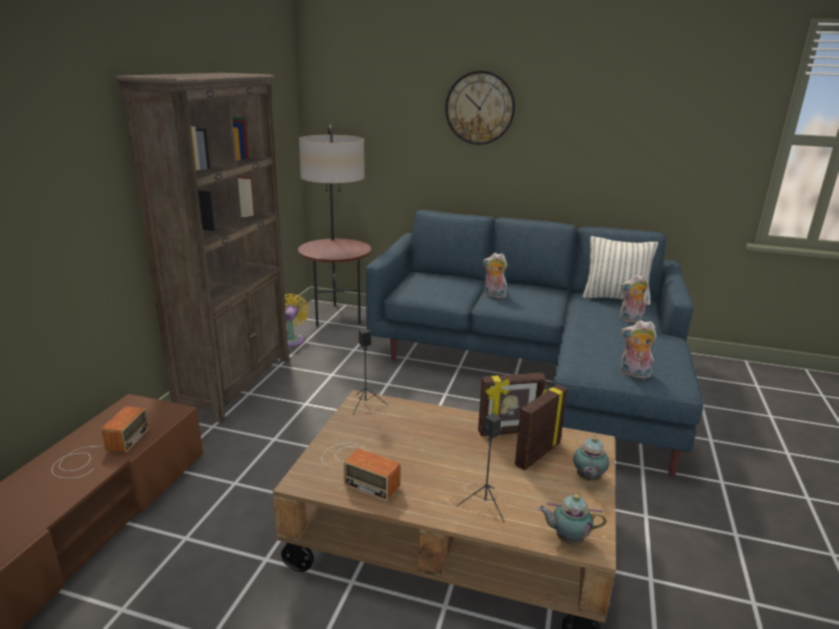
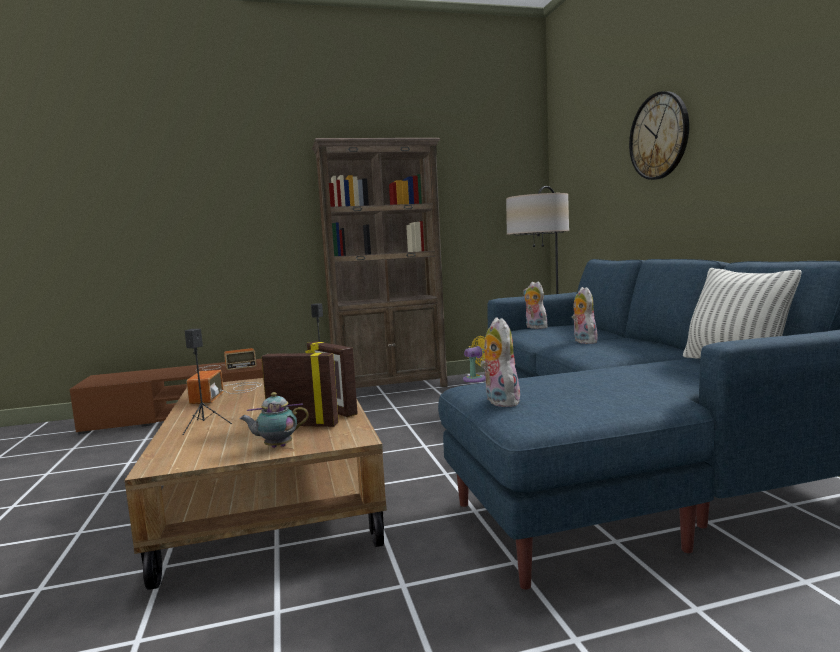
camera: 60 degrees right, 15 degrees down
(567, 539) = (166, 456): teapot -> none
(630, 320) = (672, 378): plush toy -> plush toy (534, 327)

